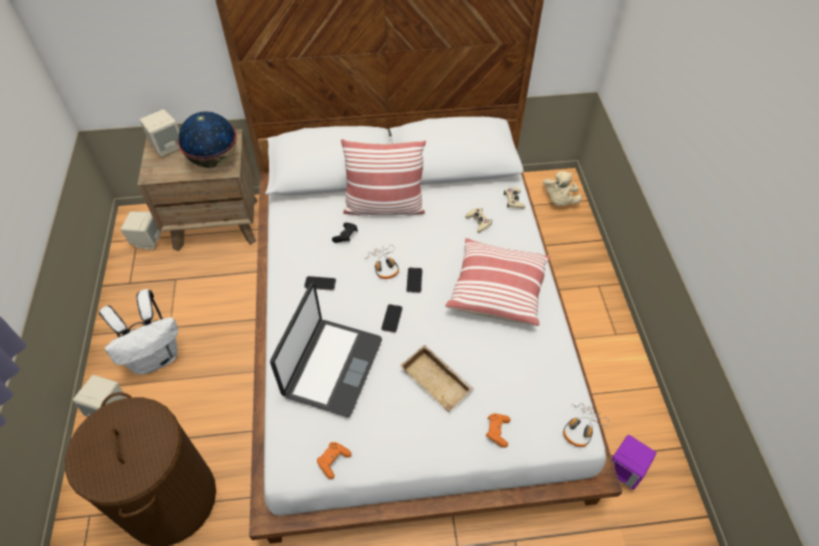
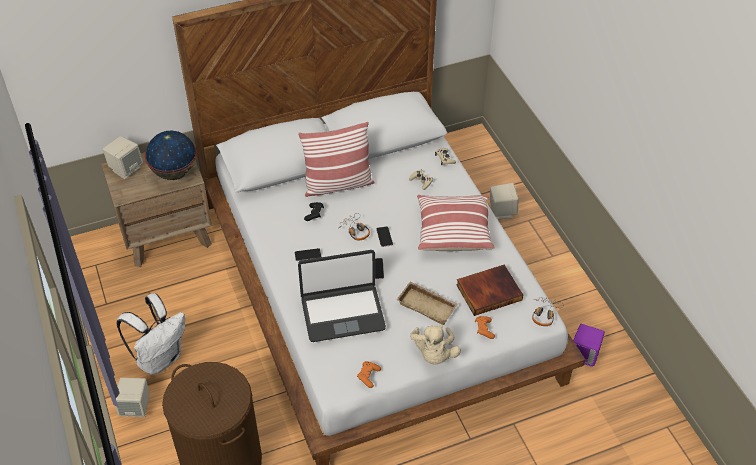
camera: 15 degrees left, 5 degrees down
(147, 240) = (106, 263): beige speaker -> beige speaker (502, 211)
(332, 367) = (342, 313): laptop -> laptop turned 75 degrees clockwise
(518, 379) = (488, 291): none -> book
(559, 200) = (475, 155): beige plush toy -> beige plush toy (434, 354)

